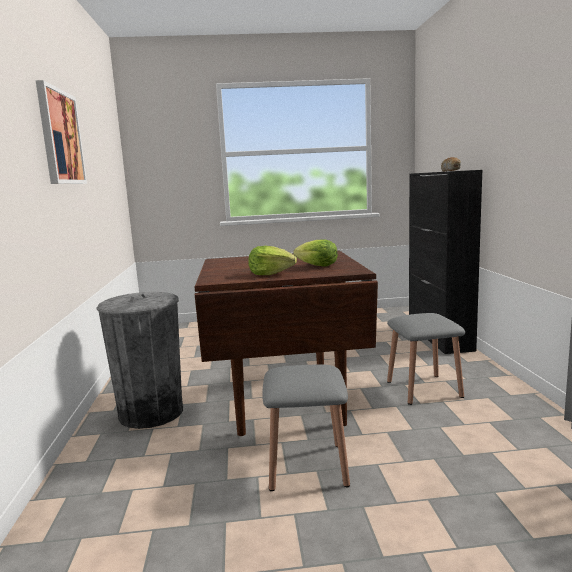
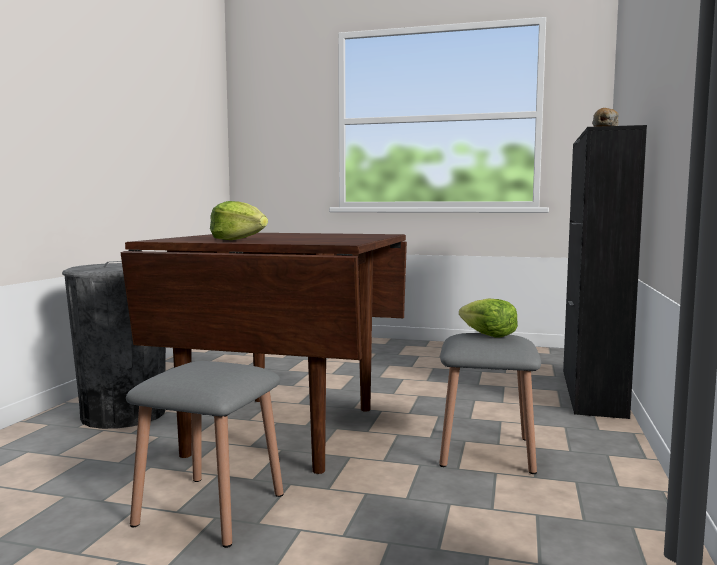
camera: 20 degrees right, 5 degrees down
(60, 137) = (77, 75): picture -> none
(317, 266) = (318, 239): lettuce -> lettuce (488, 335)

